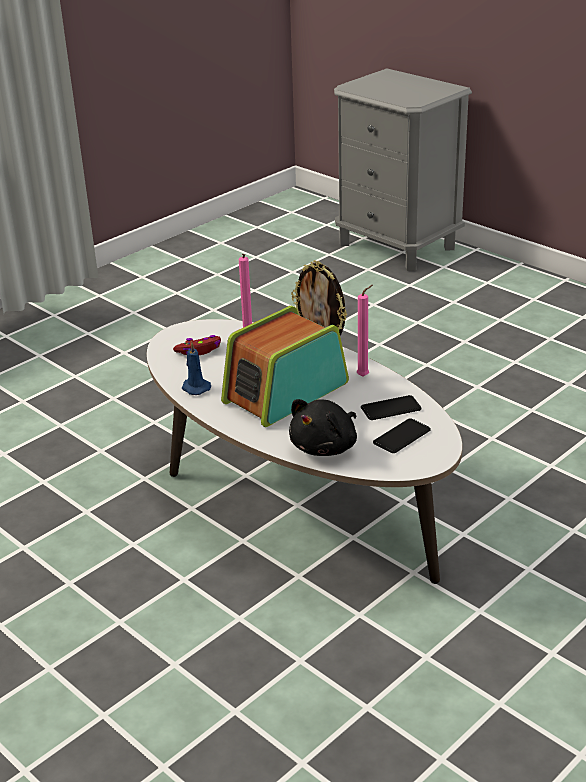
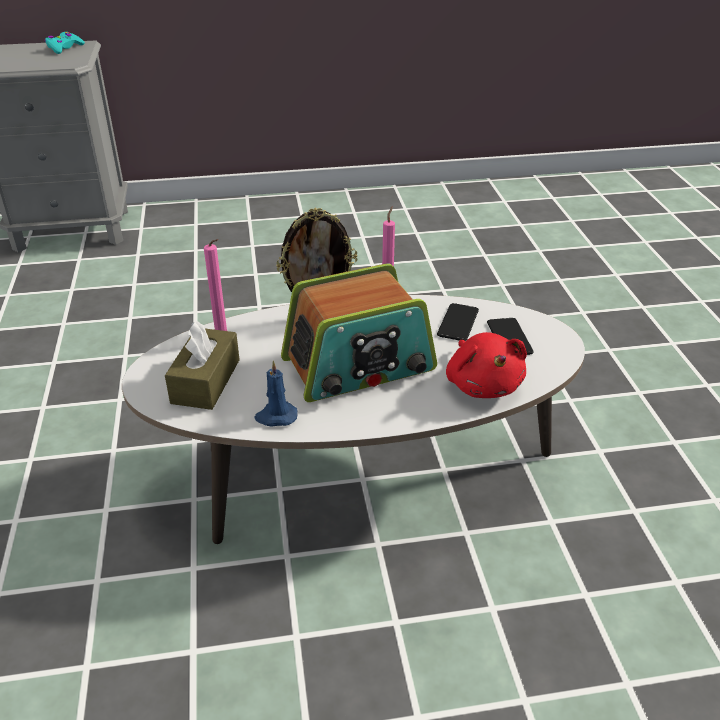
camera: 55 degrees left, 5 degrees up
(199, 350) = (206, 381): red game controller -> brown tissue box
(284, 392) = (359, 365): radio -> radio turned 105 degrees counterclockwise
(326, 447) = (483, 384): black plush toy -> red plush toy
(433, 88) = (64, 48): none -> turquoise game controller

